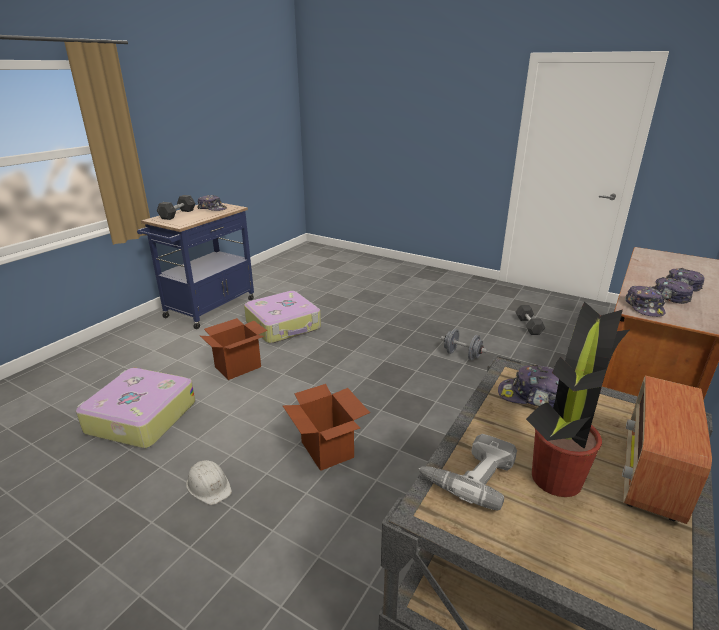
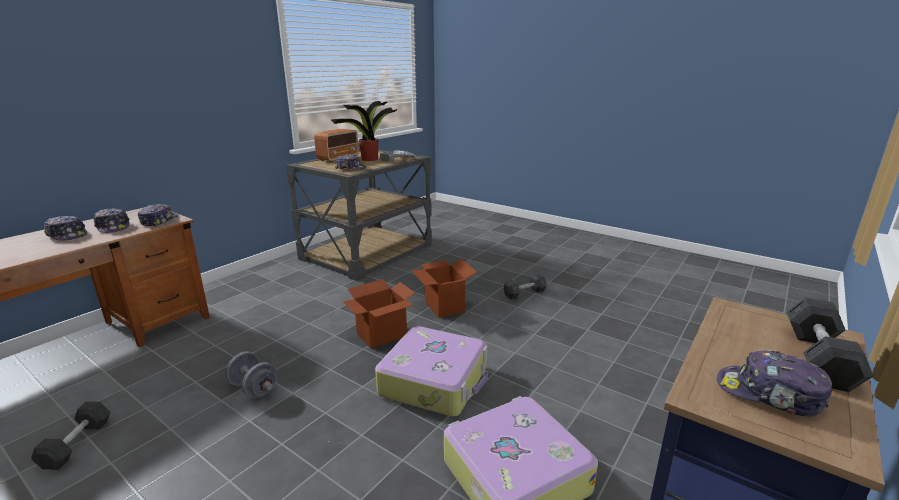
camera: 175 degrees left, 5 degrees down
(140, 417) = (618, 335): suitcase -> suitcase (435, 381)
(209, 485) = (524, 293): white hard hat -> grey dumbbell
(238, 367) = (553, 386): cardboard box -> cardboard box (381, 335)

